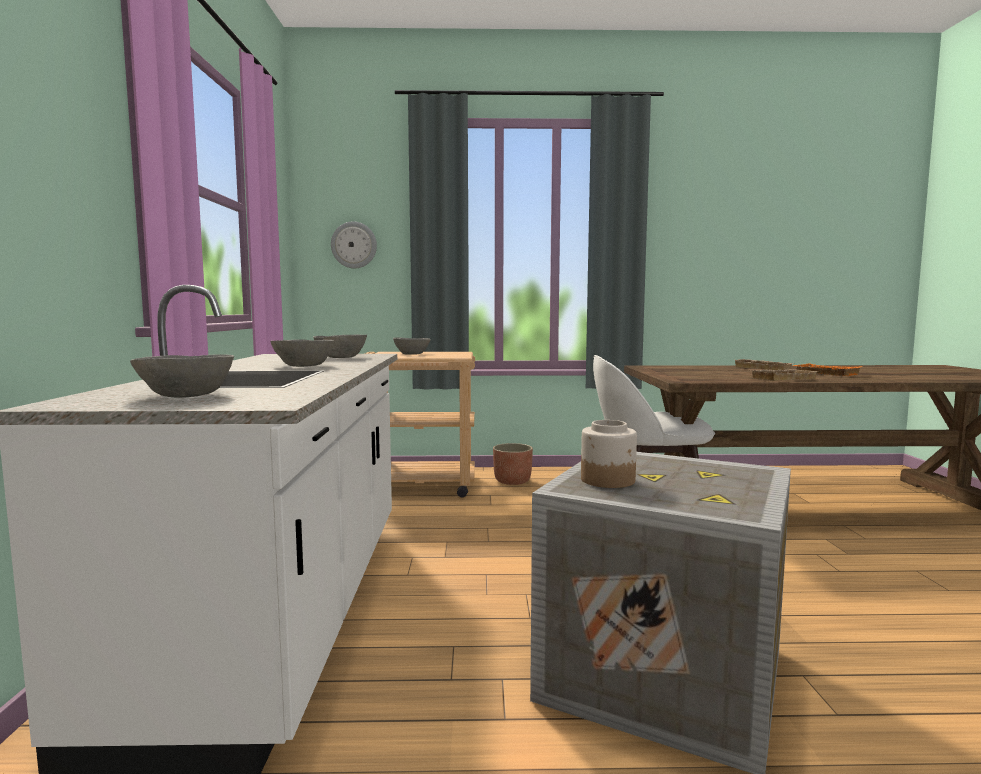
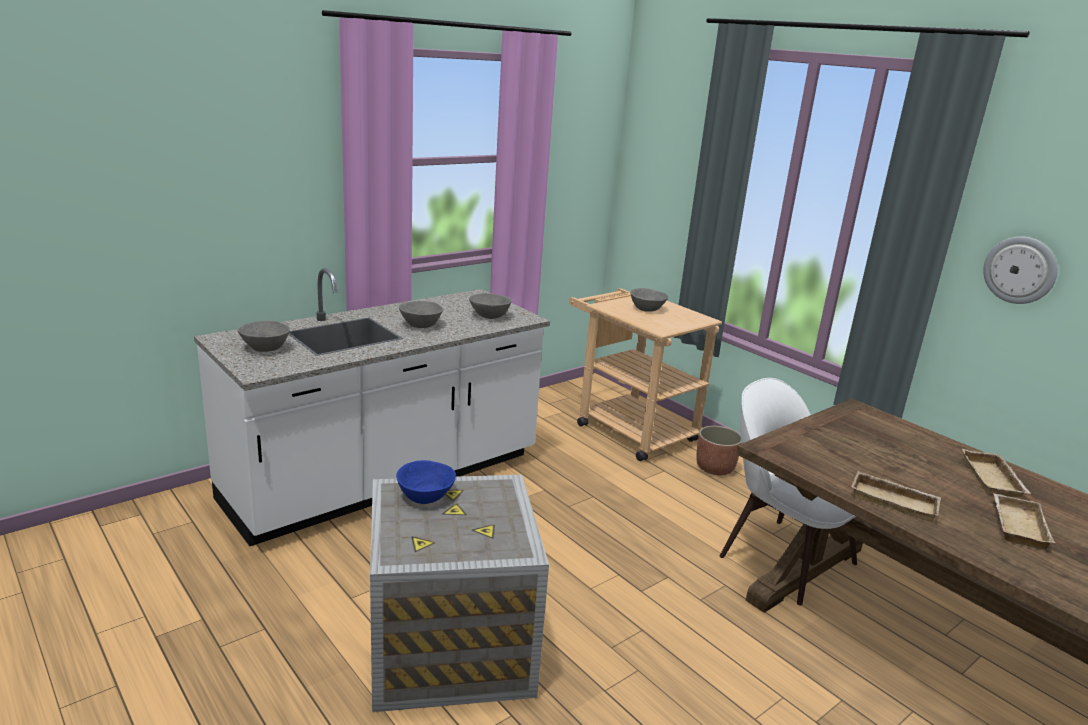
camera: 50 degrees right, 15 degrees up
(354, 245) = (660, 177): wall clock -> wall clock (1020, 270)
(608, 480) = (425, 497): jar -> blue bowl
(824, 373) = (1016, 525): orange tray -> beige tray

